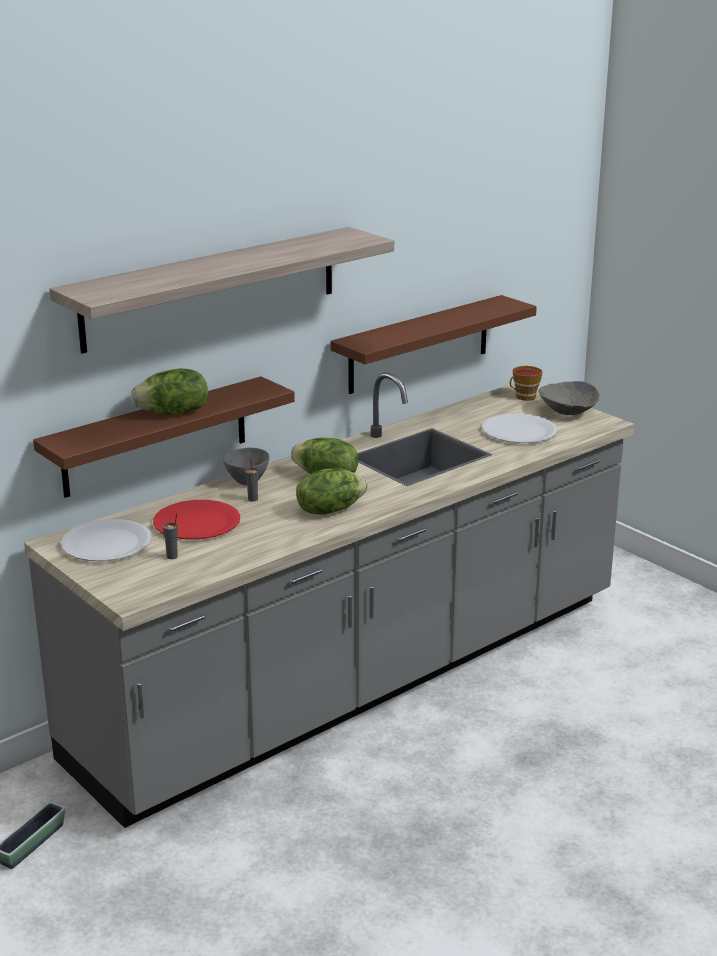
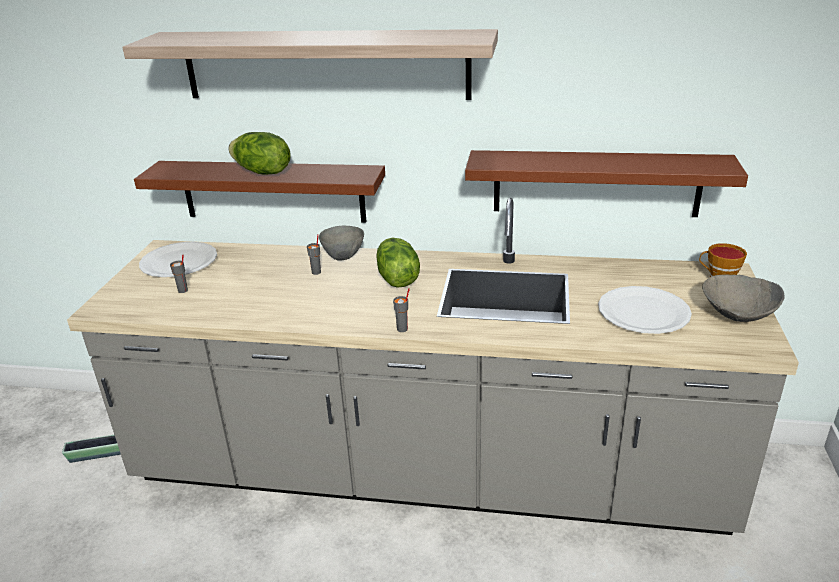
camera: 50 degrees right, 5 degrees up
(197, 523) = (249, 273): red plate -> none
(330, 510) = (340, 307): lettuce -> none
(402, 501) = (402, 329): none -> grey cup

